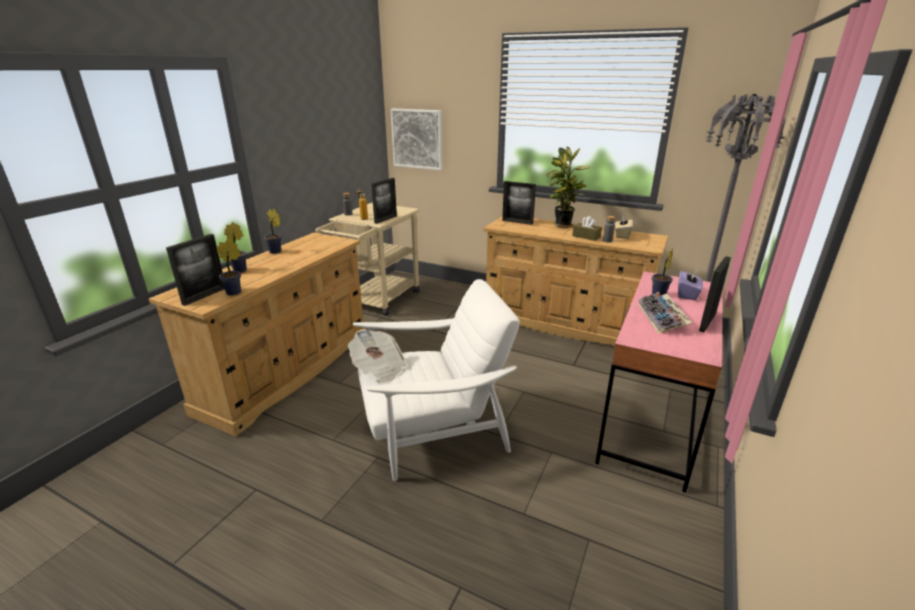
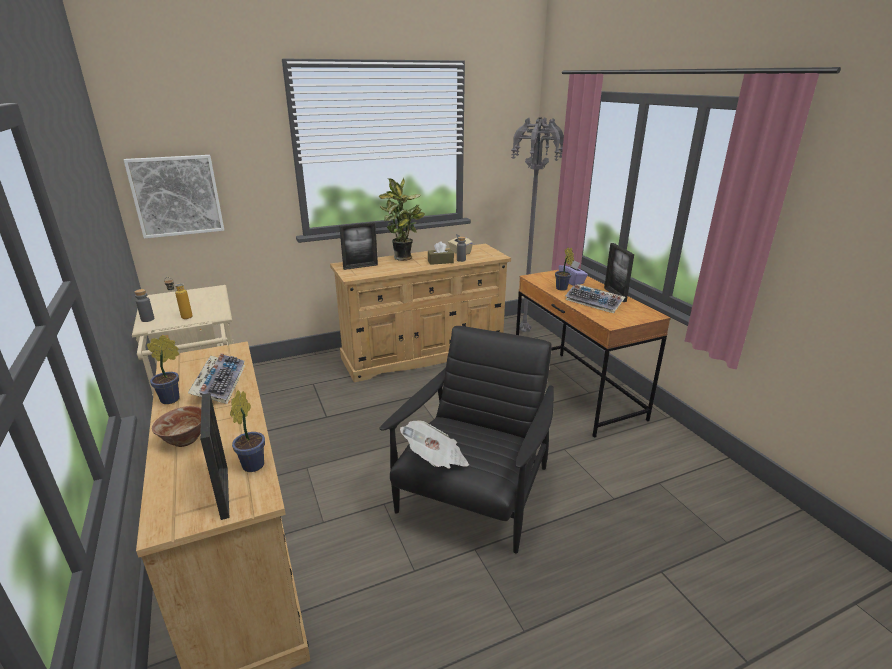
camera: 50 degrees left, 0 degrees up
(241, 270) = (184, 440): potted plant -> bowl
(304, 254) = (219, 383): none -> keyboard
(385, 219) = (218, 308): picture frame -> none
(433, 429) = (474, 493): white armchair -> black armchair
(650, 421) = (575, 391): pink desk -> brown desk

